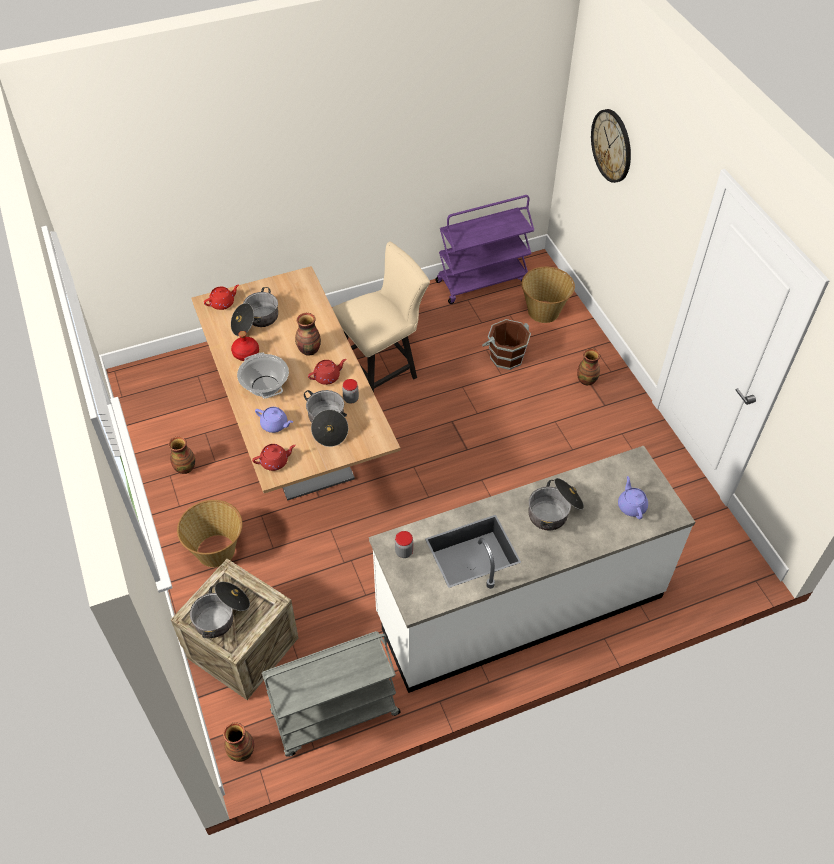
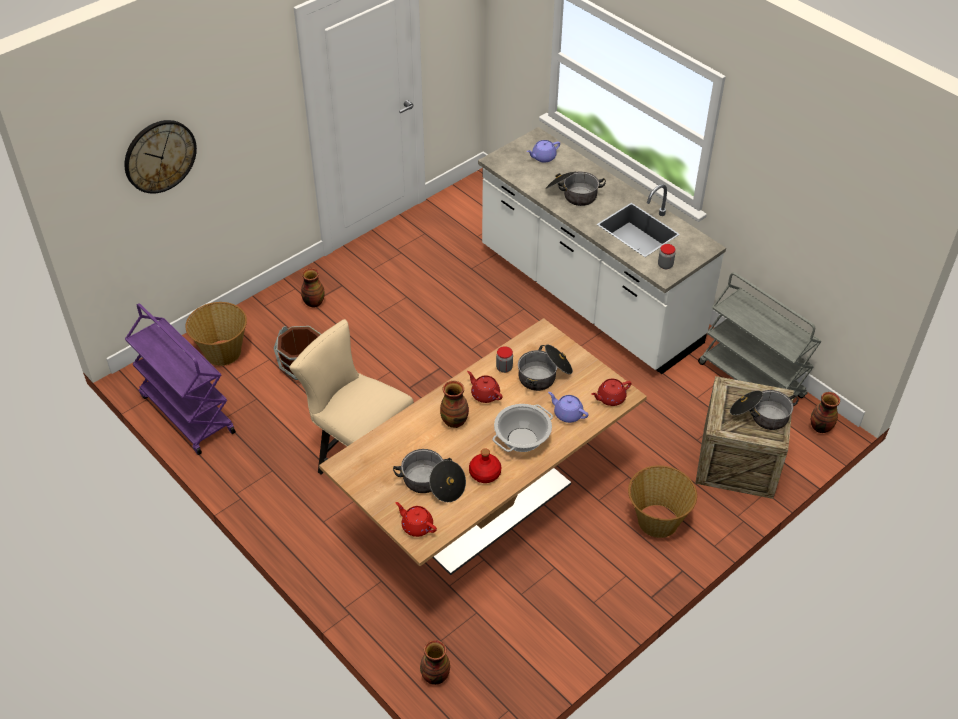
camera: 110 degrees left, 5 degrees down
(185, 467) = (576, 592): vase -> vase (435, 676)
(275, 425) = (567, 414): purple teapot -> purple teapot turned 60 degrees counterclockwise
(275, 462) = (610, 398): red teapot -> red teapot turned 75 degrees counterclockwise

